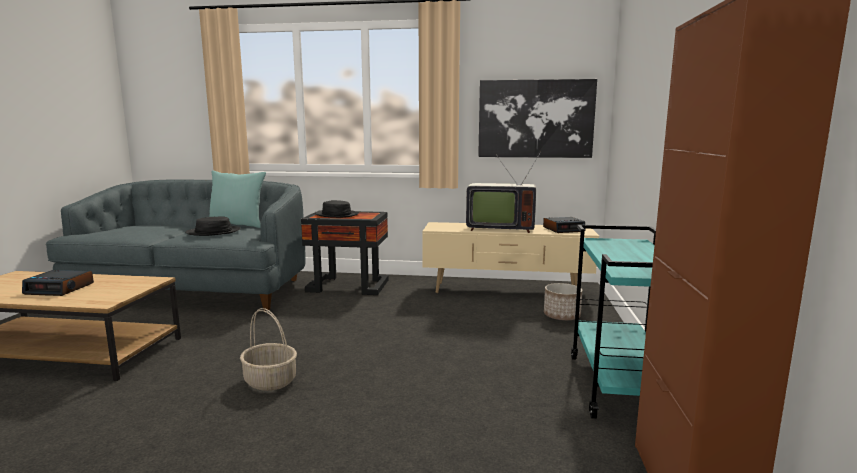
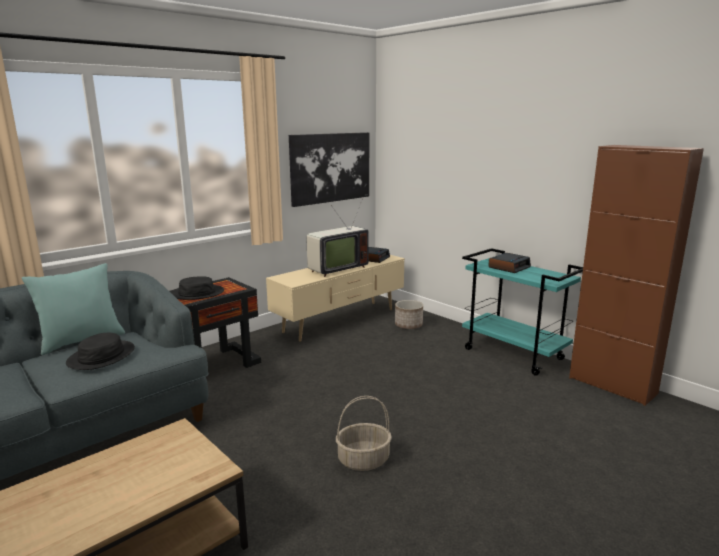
camera: 50 degrees left, 5 degrees up
(60, 288) = (97, 495): alarm clock -> alarm clock (509, 267)

